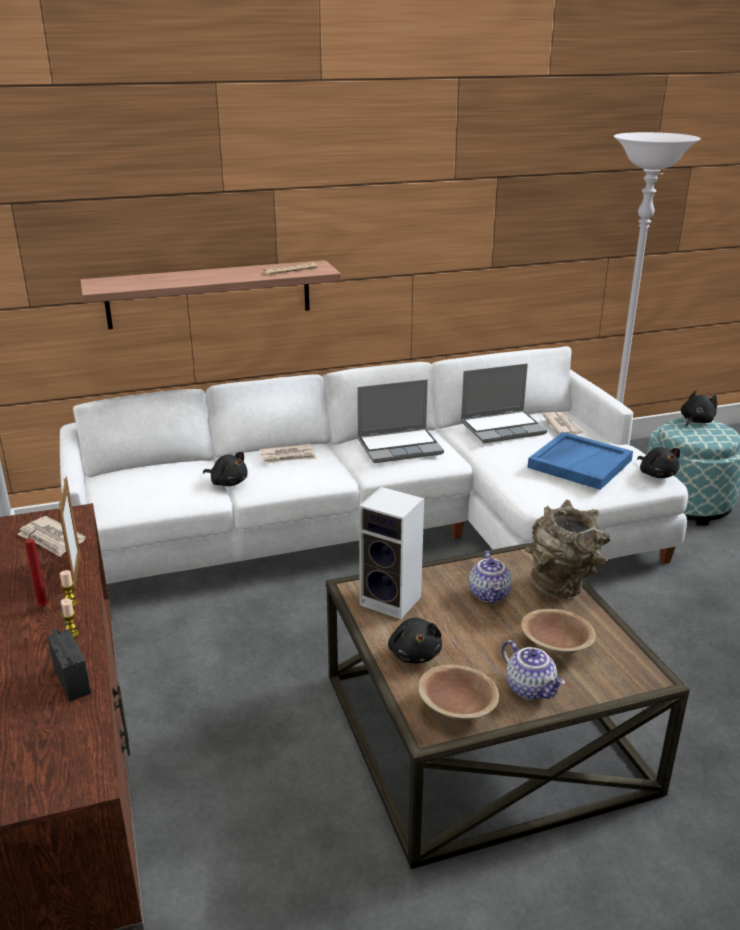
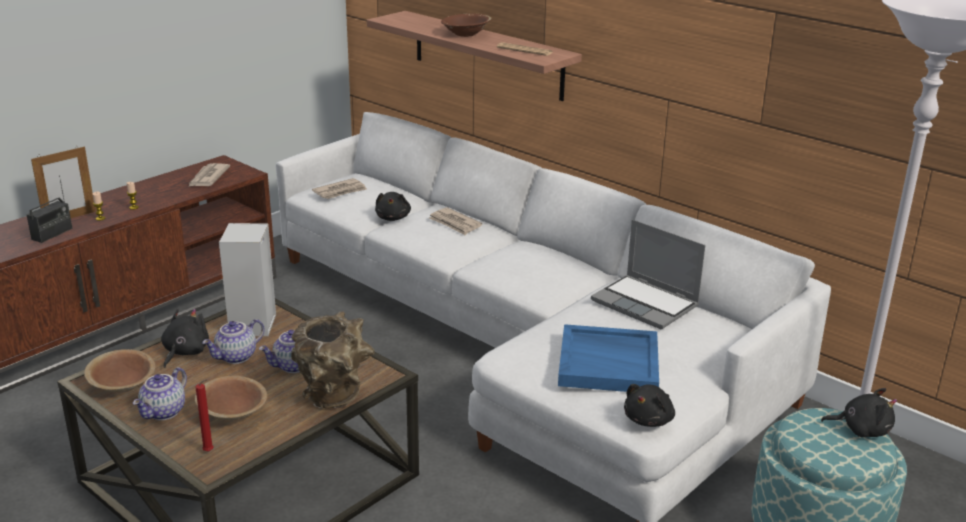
camera: 60 degrees right, 0 degrees up
(44, 606) = (127, 201): red candle -> red candle (210, 451)
(77, 571) = (173, 197): picture frame -> picture frame (70, 218)
(207, 275) = (466, 34): none -> brown bowl
(400, 447) = (533, 264): laptop -> none
(414, 653) = (184, 352): black plush toy -> black plush toy turned 150 degrees clockwise
(449, 623) = (236, 357): none -> teapot
(562, 426) = (700, 336): newspaper -> newspaper (340, 191)

